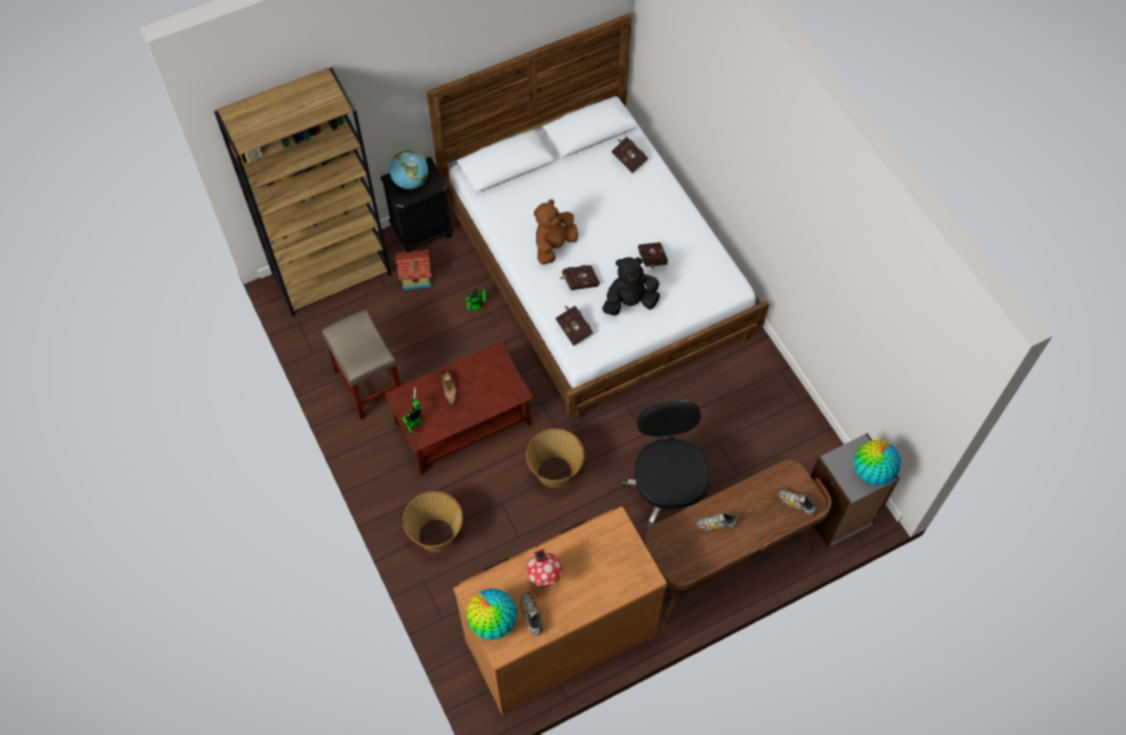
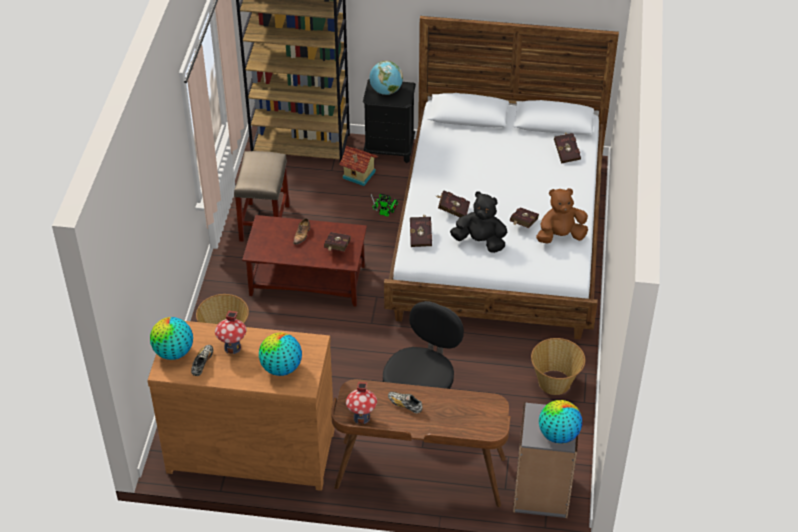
camera: 35 degrees right, 15 degrees down
(414, 423) = (258, 243): toy robot -> none
(495, 385) = (336, 248): none -> red book
(554, 246) = (456, 180): brown plush toy -> brown plush toy (560, 236)
(555, 471) = (346, 345): basket -> basket (555, 382)
(609, 572) = (281, 368): none -> globe
(690, 562) = (361, 417): none -> toy house
(796, 504) = (479, 426): shoe -> none

